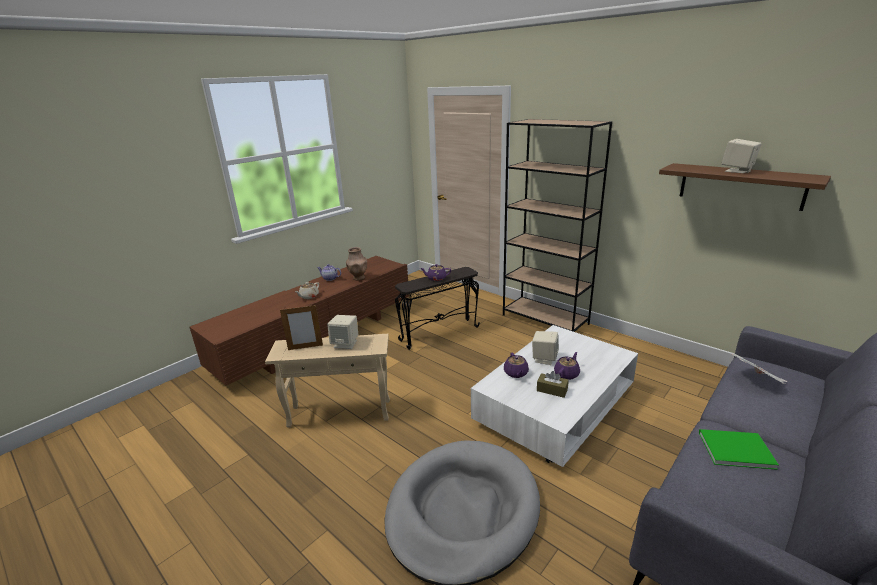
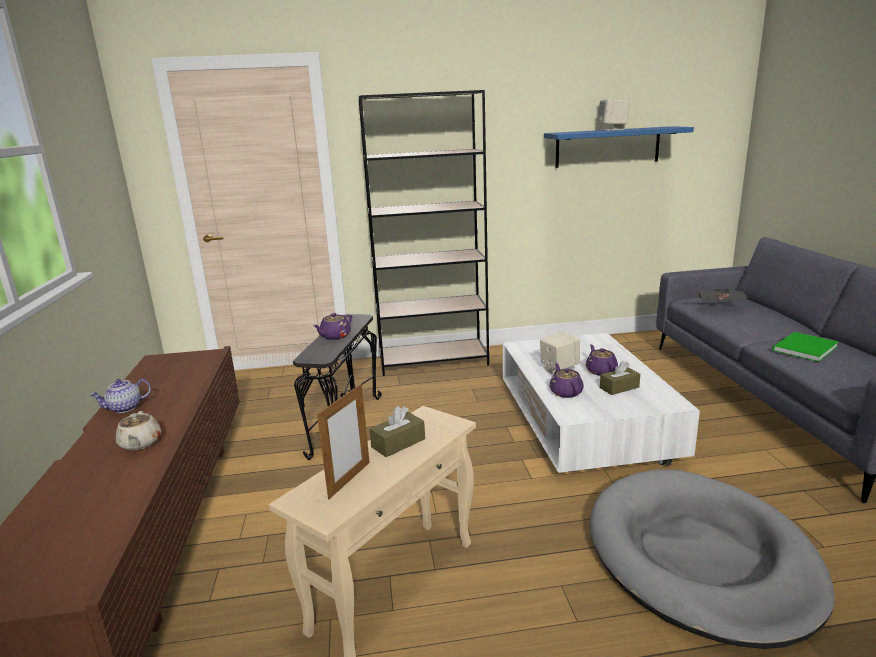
camera: 50 degrees left, 5 degrees down
(345, 344) = (398, 443): beige speaker -> brown tissue box
(358, 278) = (181, 387): brown vase -> none
(516, 373) = (565, 392): purple teapot -> purple teapot turned 135 degrees counterclockwise
(740, 186) = (607, 147): brown shelf -> blue shelf

